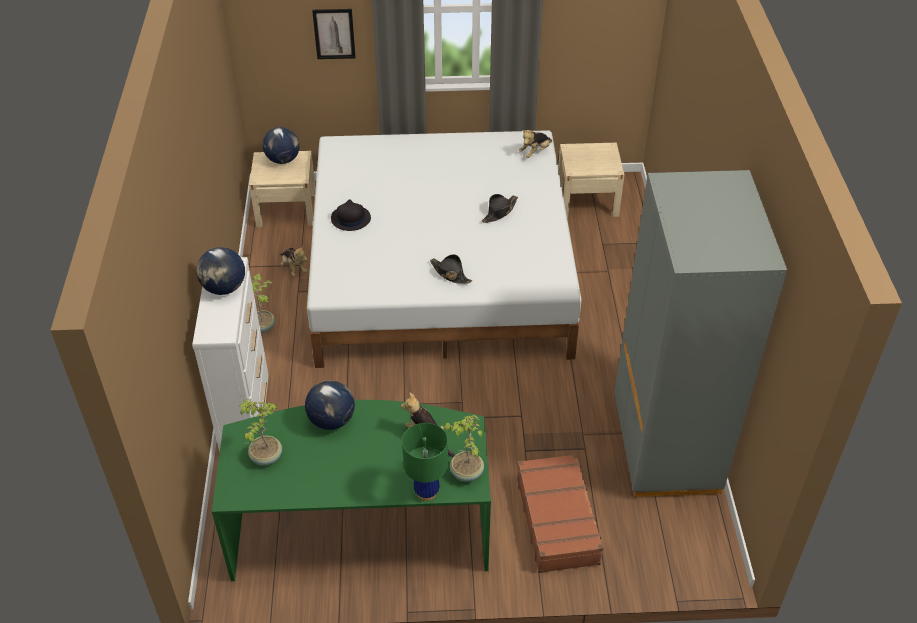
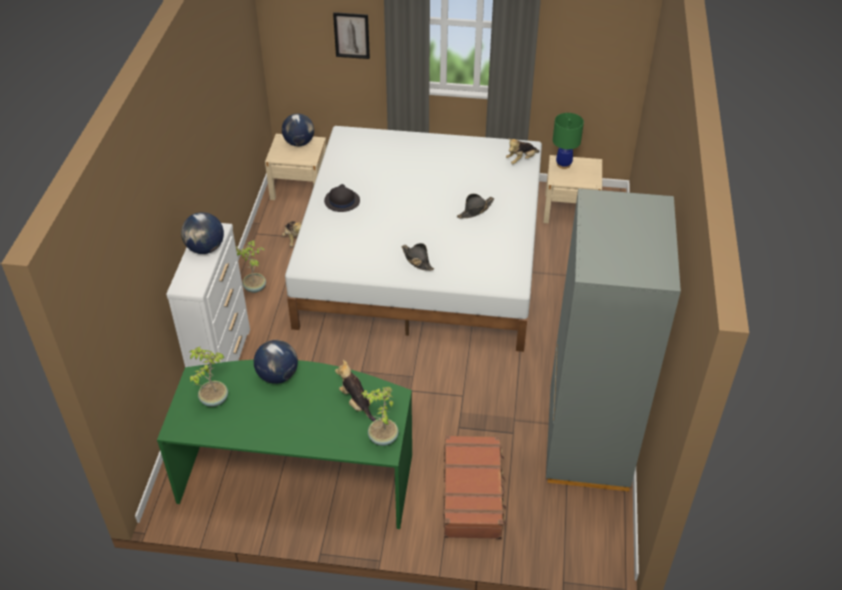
camera: 10 degrees right, 0 degrees up
(426, 492) = (344, 449): green table lamp -> green table lamp (563, 164)

